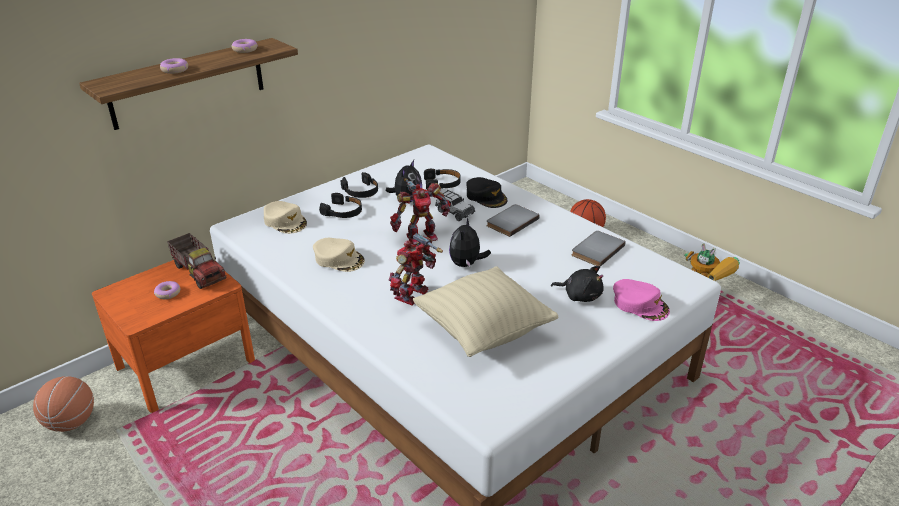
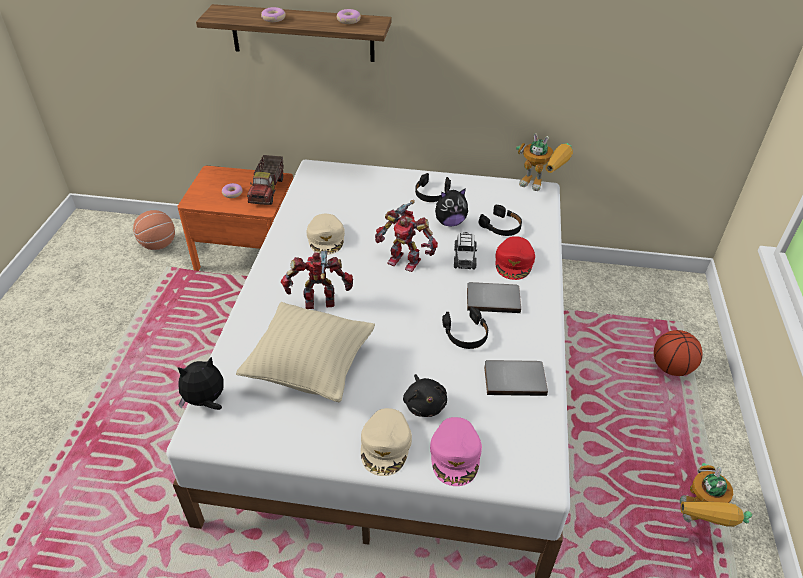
camera: 50 degrees right, 10 degrees up
(285, 221) = (345, 185): beige cap -> beige cap (386, 445)
(343, 211) = (391, 202): black headphones -> black headphones (466, 333)
(422, 150) = (541, 185): none -> toy robot
(466, 264) = (394, 307): plush toy -> plush toy (206, 401)
(486, 197) = (514, 262): black cap -> red cap

